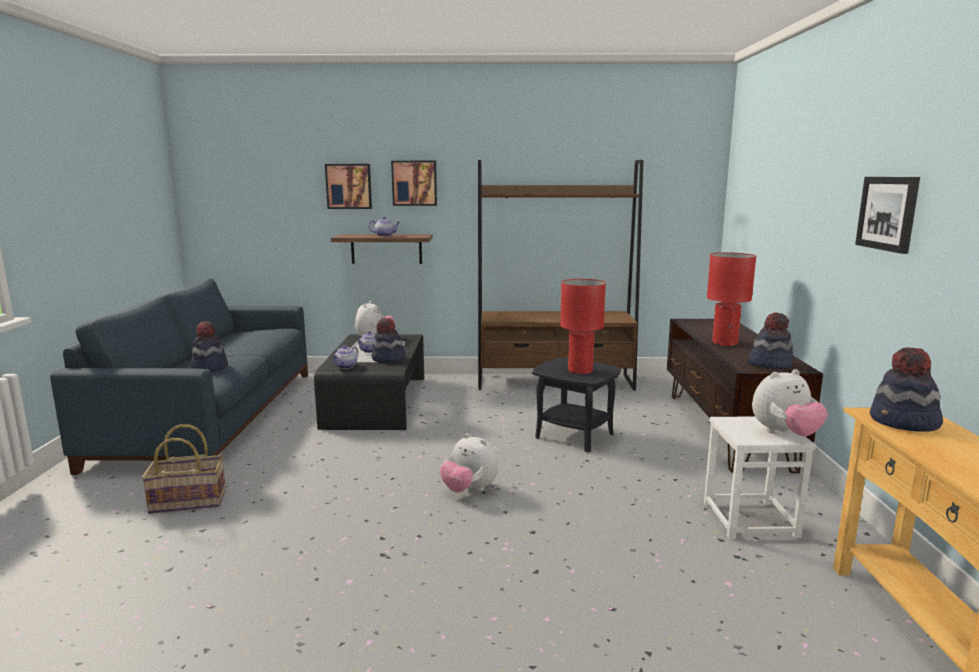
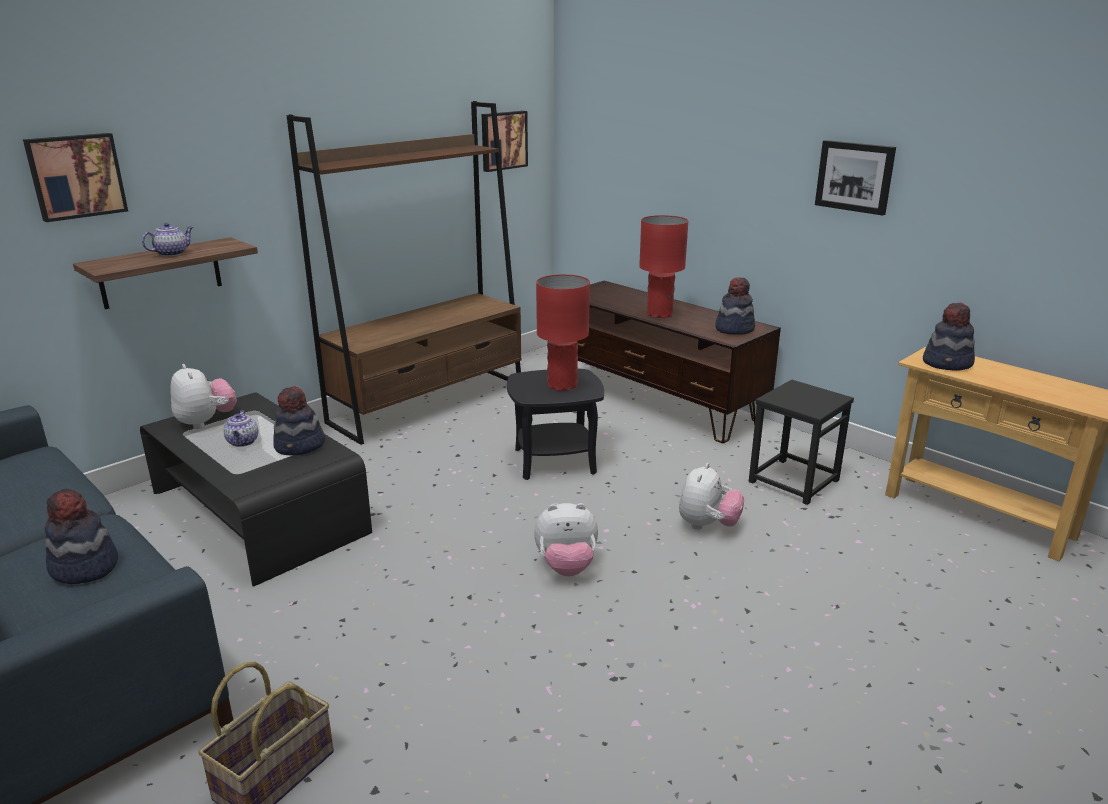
camera: 45 degrees left, 10 degrees up
(346, 366) = (266, 478): teapot -> none
(414, 183) = (191, 159): picture -> picture (503, 140)
(749, 519) = (793, 480): white stool -> black stool
(784, 434) = (825, 396): plush toy -> plush toy (707, 525)

